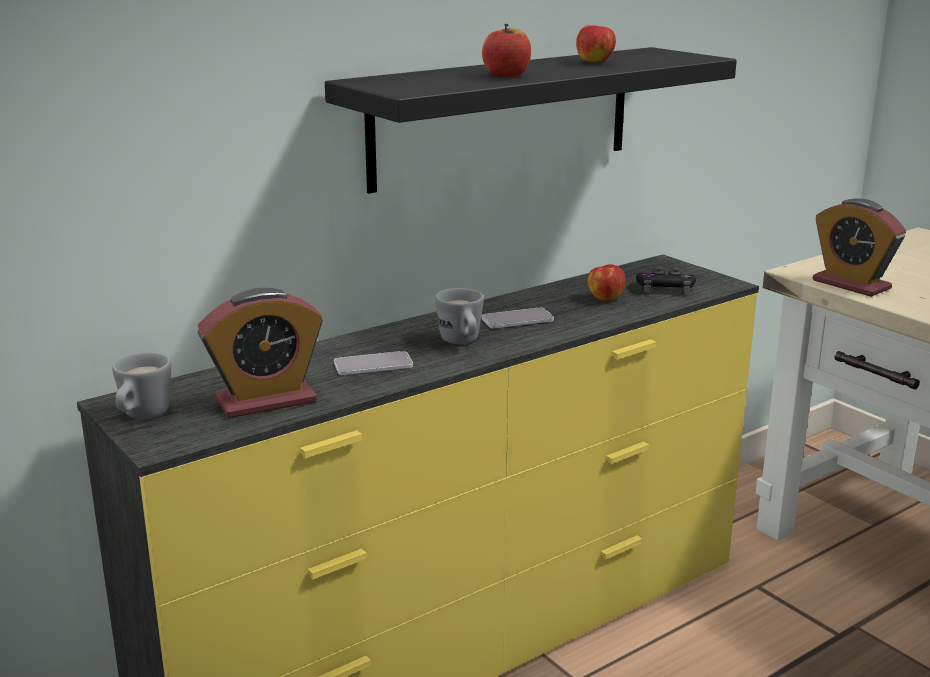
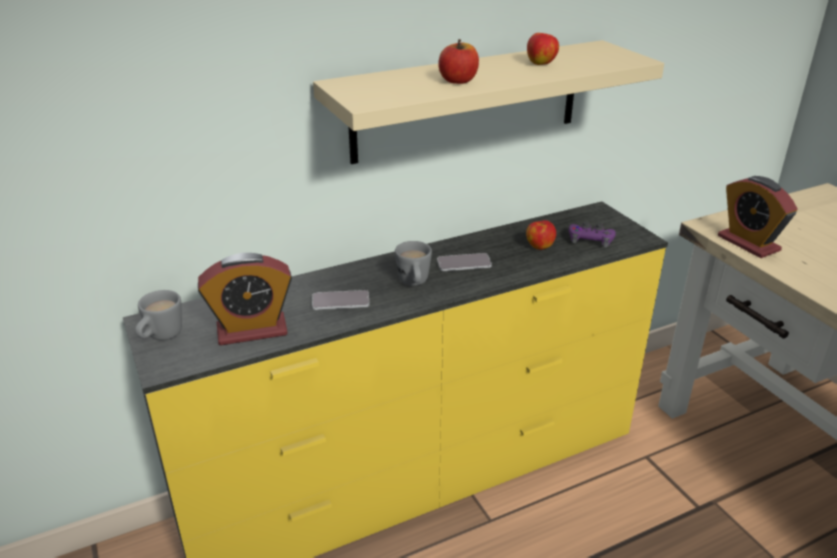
camera: 10 degrees right, 10 degrees up
(504, 116) = (468, 101): black shelf -> beige shelf
(665, 288) = (590, 239): black game controller -> purple game controller

